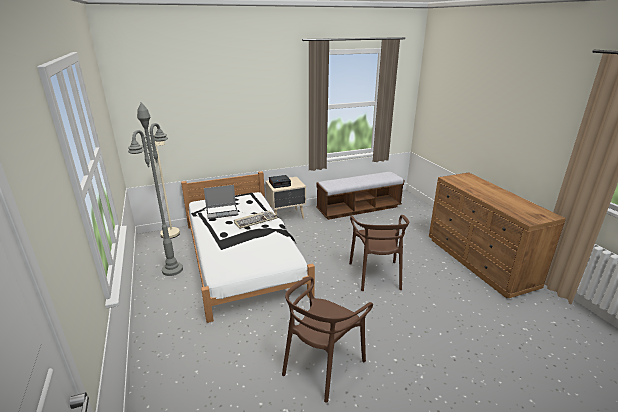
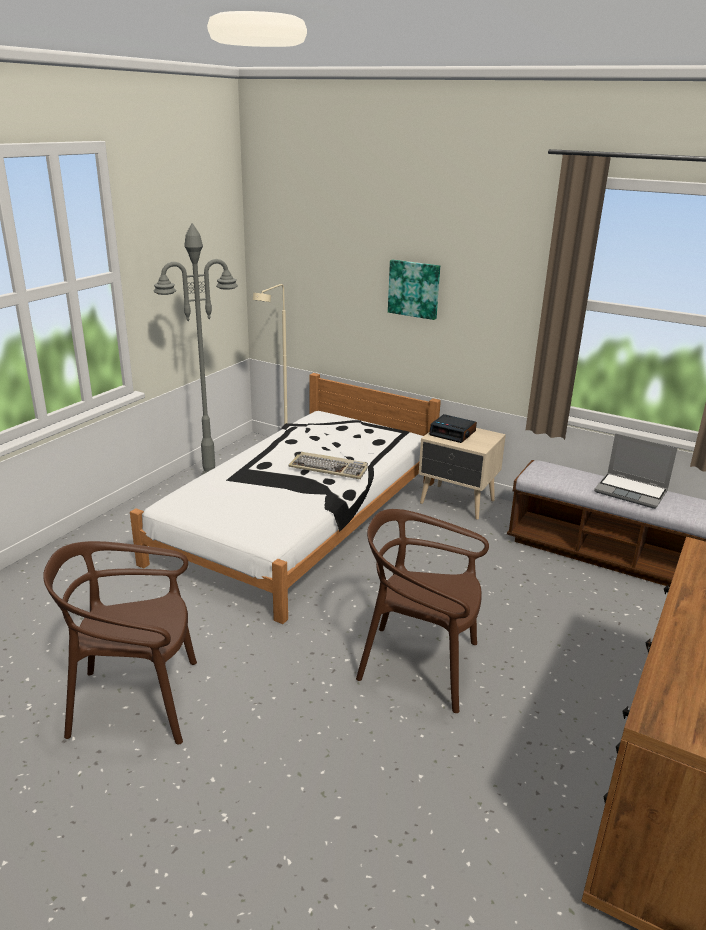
camera: 50 degrees right, 0 degrees up
(222, 212) = (317, 438): laptop -> laptop (632, 492)
(238, 118) = (414, 289): none -> picture
(376, 275) = (419, 665): brown chair -> brown chair turned 60 degrees clockwise

